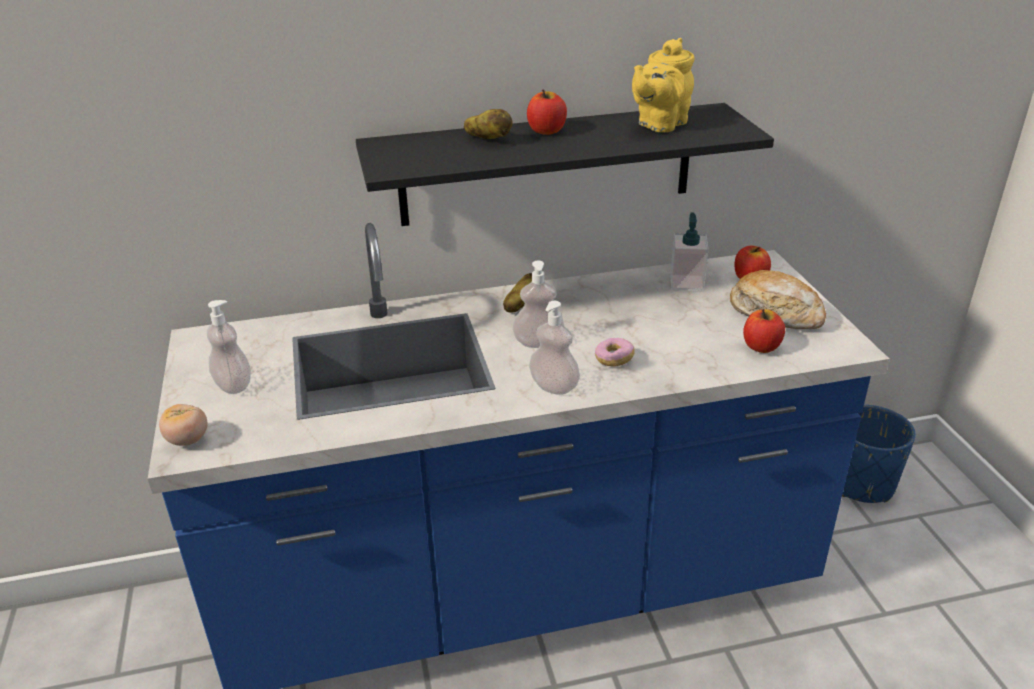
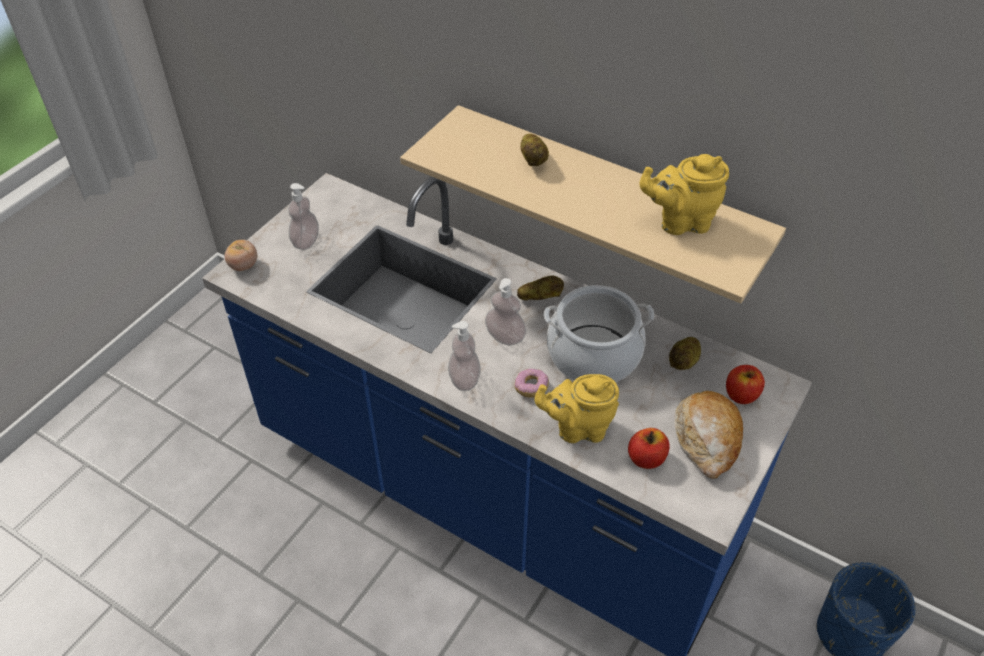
camera: 45 degrees right, 15 degrees up
(546, 131) = (586, 175): apple -> none
(547, 165) = (606, 197): black shelf -> beige shelf
(623, 314) = (594, 355): none -> cooking pot
(686, 283) = (684, 362): soap dispenser -> potato
(688, 360) = (578, 428): none -> yellow teapot

